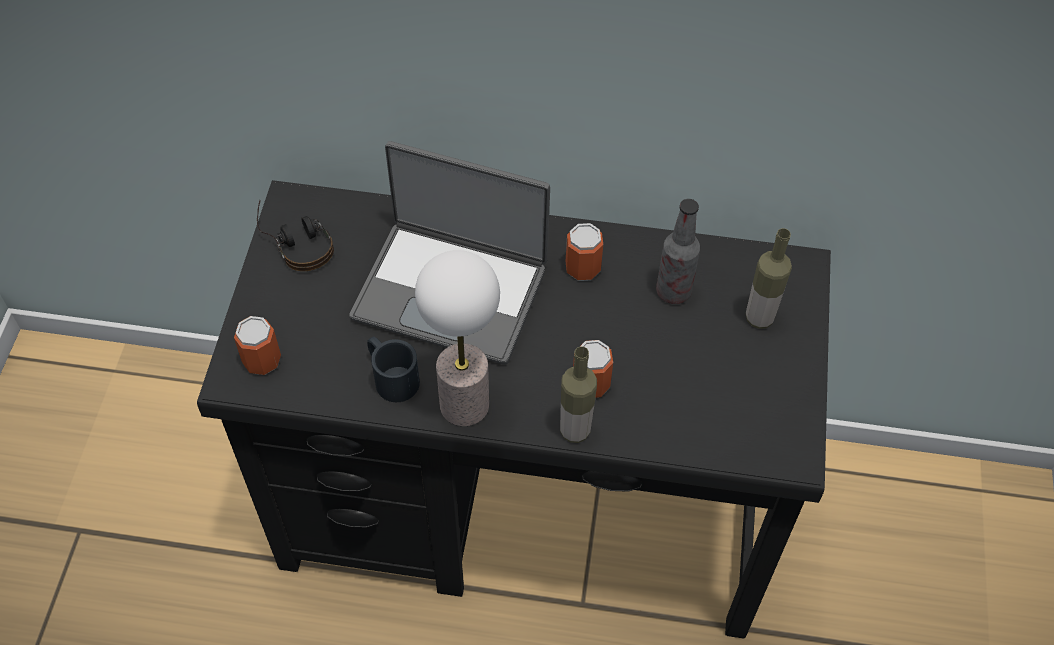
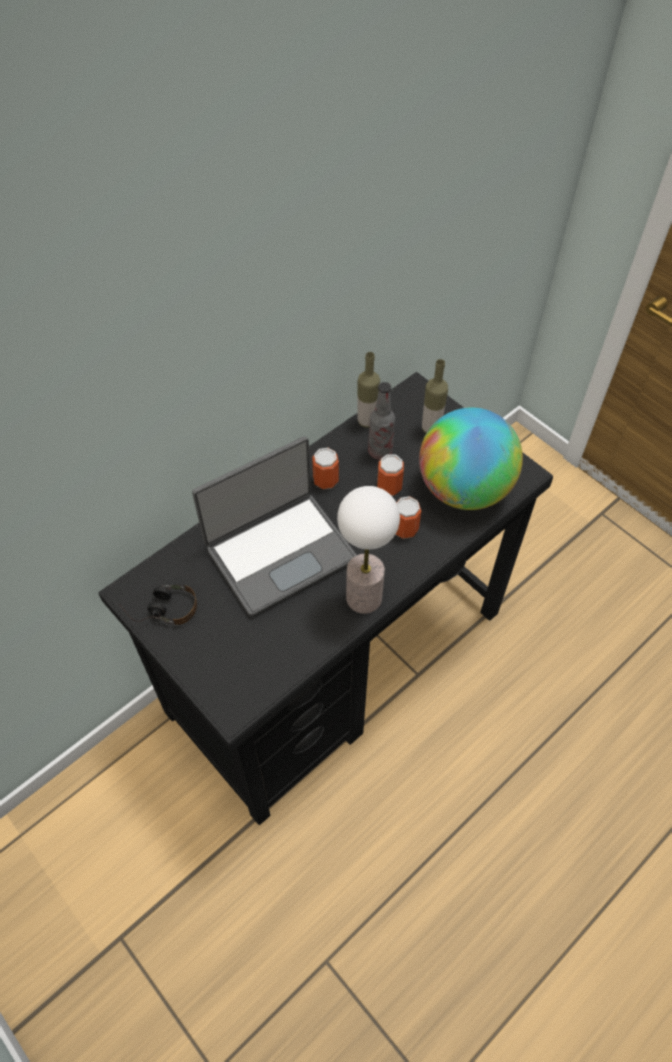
camera: 50 degrees left, 0 degrees up
(262, 361) = (234, 685): can -> can (389, 487)
(391, 376) = (310, 622): black mug -> none
(575, 431) = (428, 556): bottle -> bottle (367, 421)
(704, 406) = (463, 489): none -> globe

